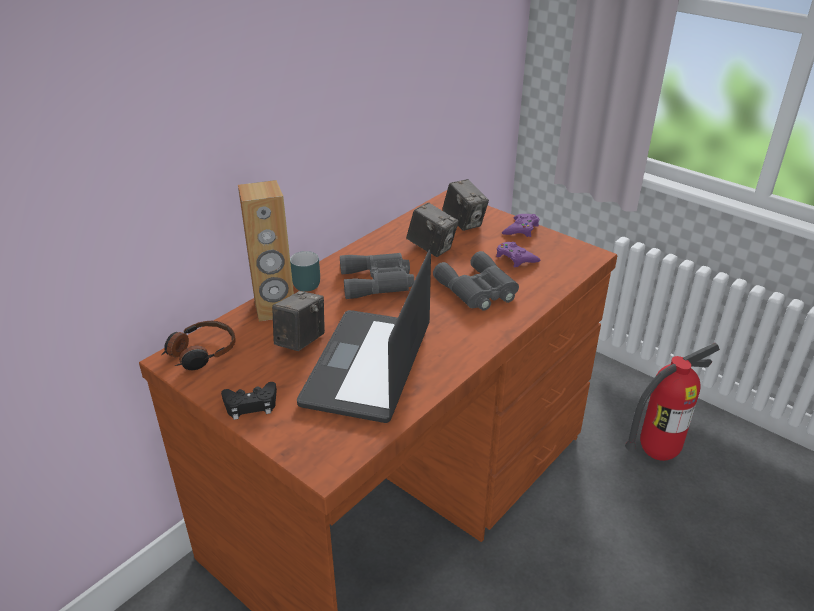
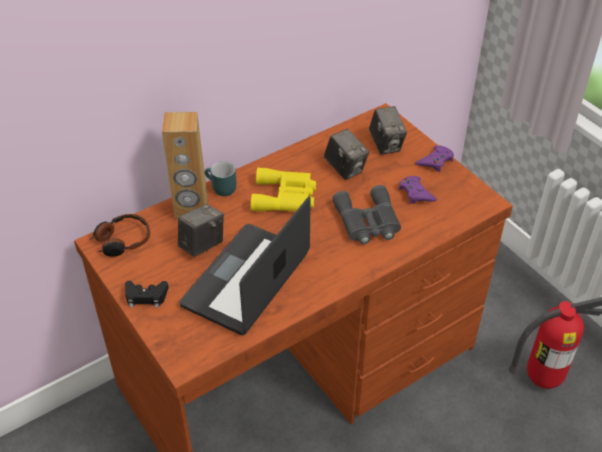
camera: 15 degrees right, 10 degrees up
(379, 281) = (286, 197): grey binoculars -> yellow binoculars

